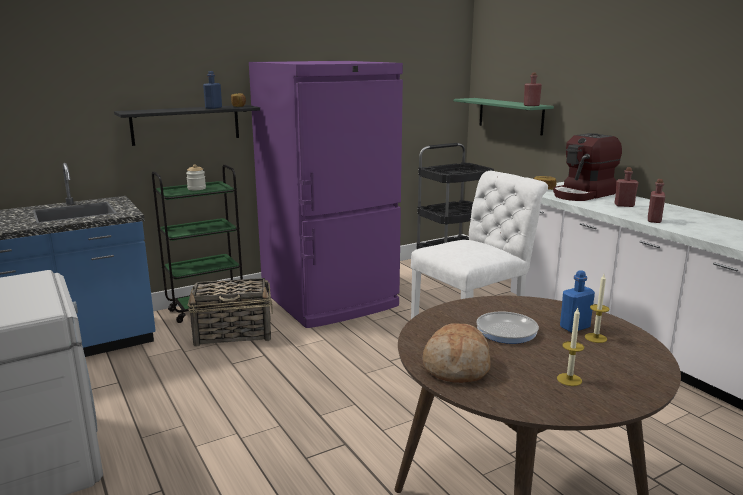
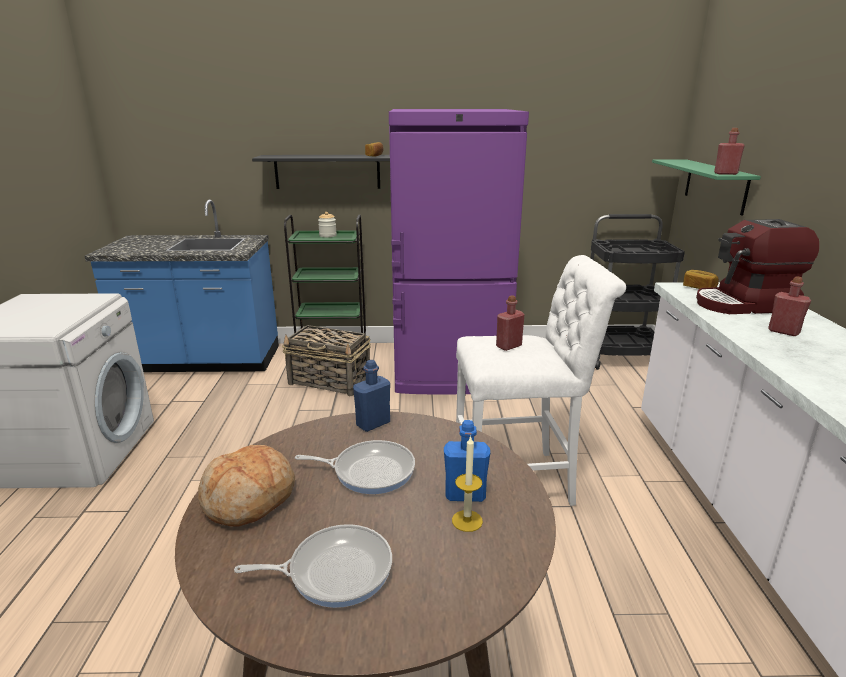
camera: 30 degrees right, 5 degrees up
(213, 108) = (346, 156): blue bottle -> blue bottle (373, 423)
(569, 379) = (334, 570): candle -> frying pan
(654, 220) = (795, 364): red bottle -> red bottle (508, 346)

